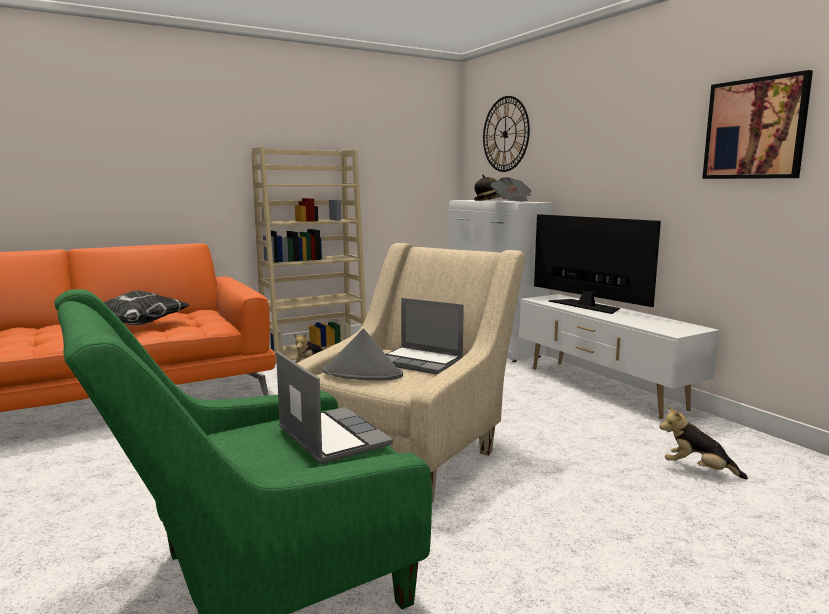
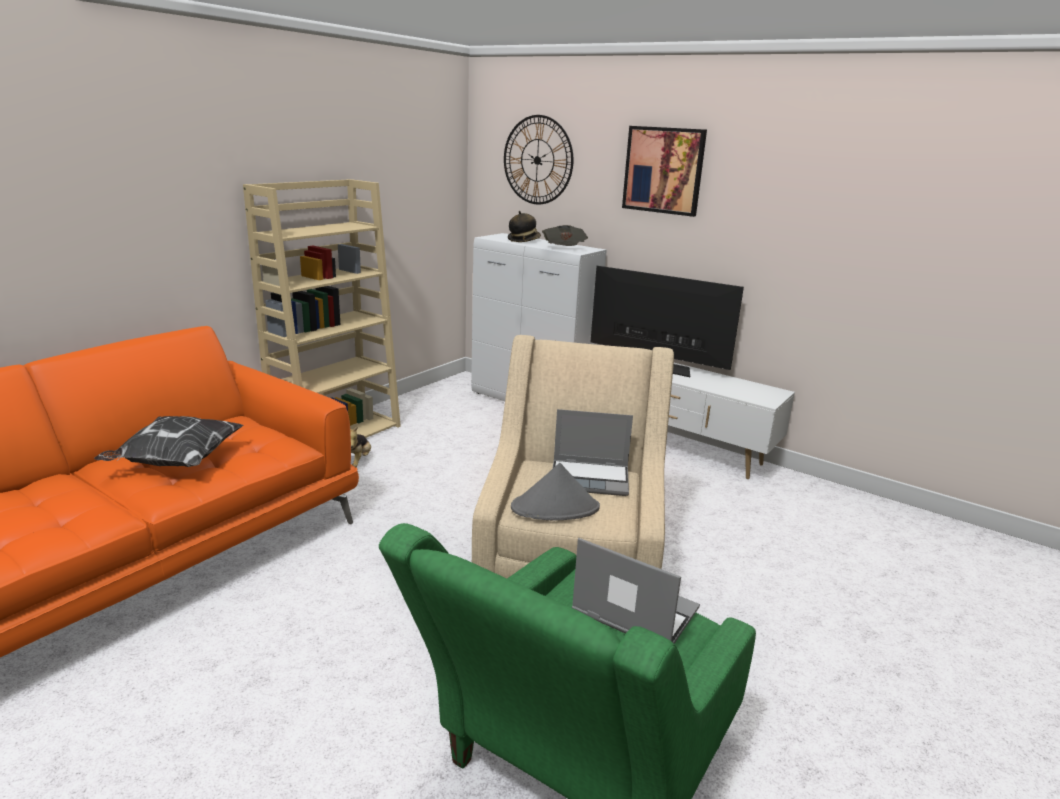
camera: 25 degrees left, 10 degrees up
(698, 470) = (814, 534): plush toy -> none
(755, 129) = (845, 209): picture -> picture (663, 170)

